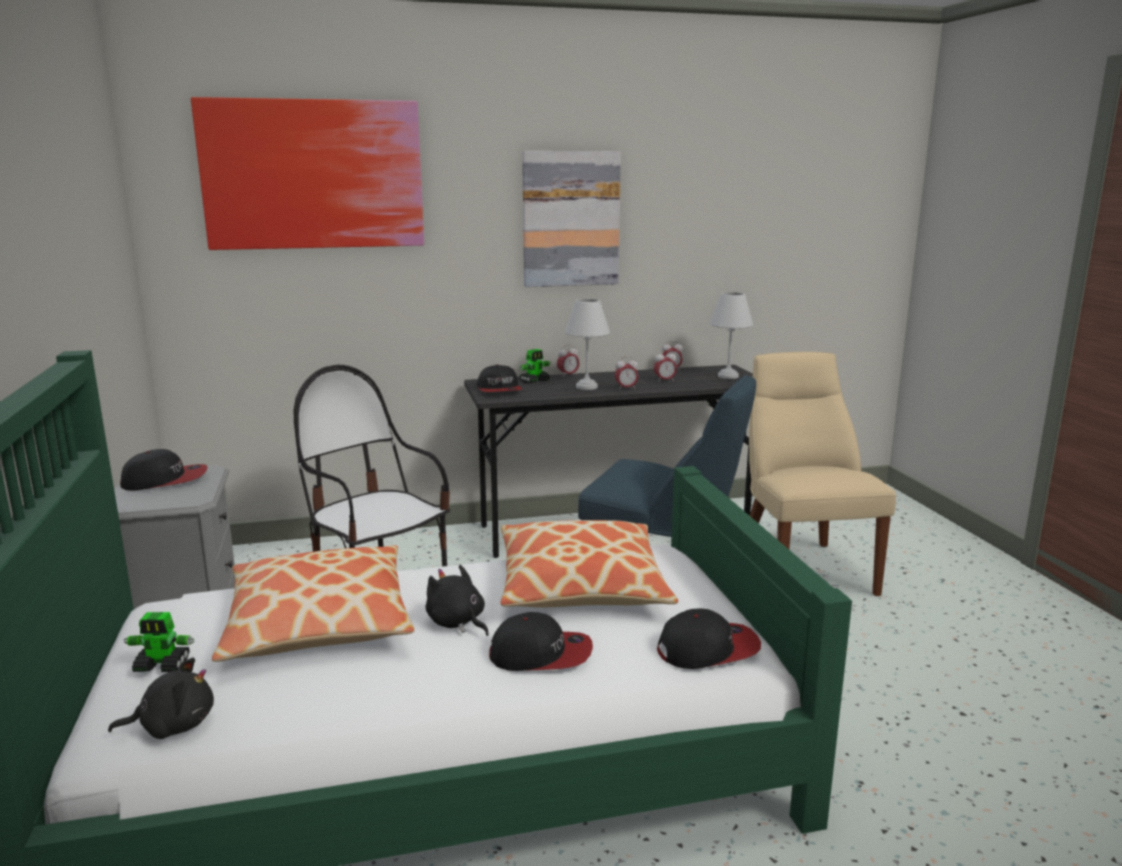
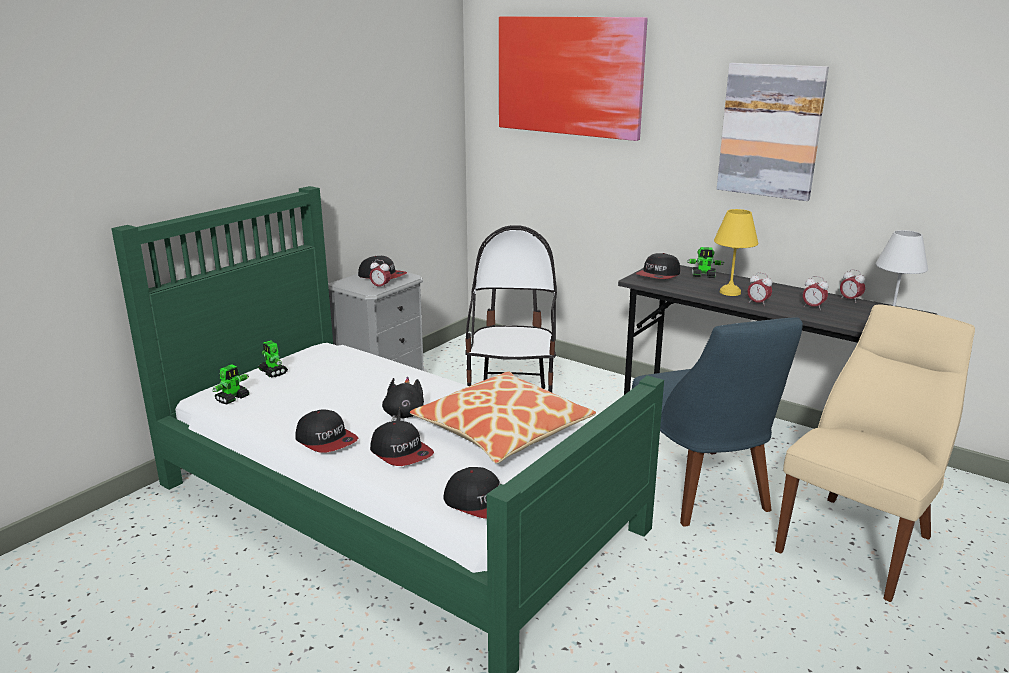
camera: 50 degrees right, 5 degrees up
(173, 726) = (233, 398): black plush toy -> toy robot
(318, 622) = (355, 383): pillow -> none
(433, 692) = (326, 440): none -> cap
(568, 375) = (743, 279): alarm clock -> alarm clock (380, 287)
(586, 386) = (730, 292): white table lamp -> yellow table lamp

